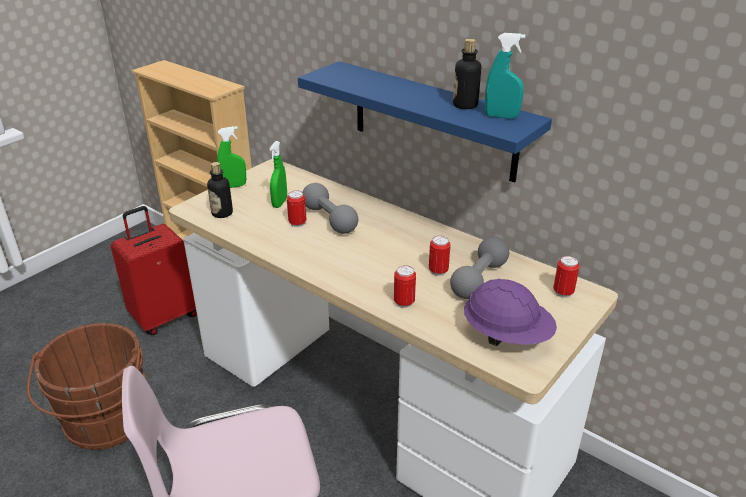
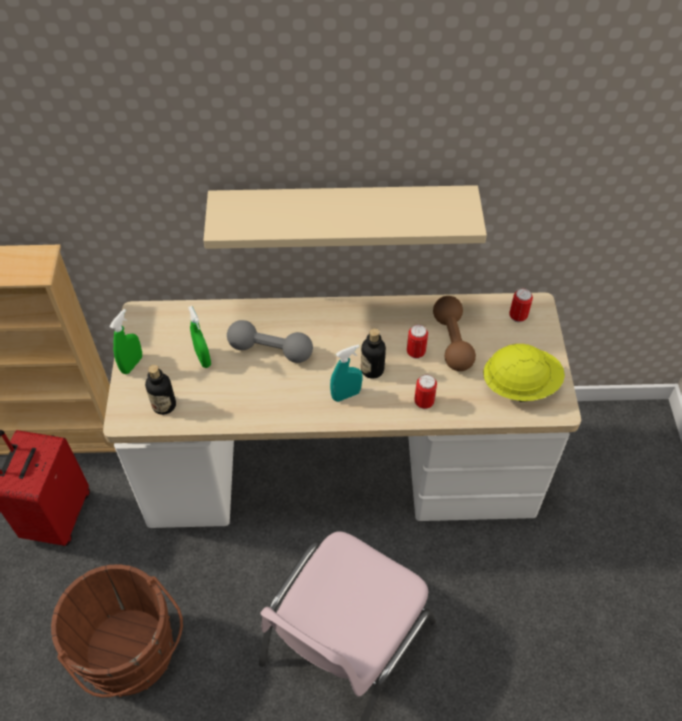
camera: 40 degrees left, 20 degrees up
(297, 223) = (248, 373): can -> none
(433, 121) = (343, 215): blue shelf -> beige shelf
(465, 105) = (398, 204): bottle -> bottle (372, 370)
(479, 279) = (452, 342): grey dumbbell -> brown dumbbell
(501, 116) = (441, 204): turquoise spray bottle -> turquoise spray bottle (346, 395)
(507, 336) = (520, 385): purple hard hat -> yellow hard hat

